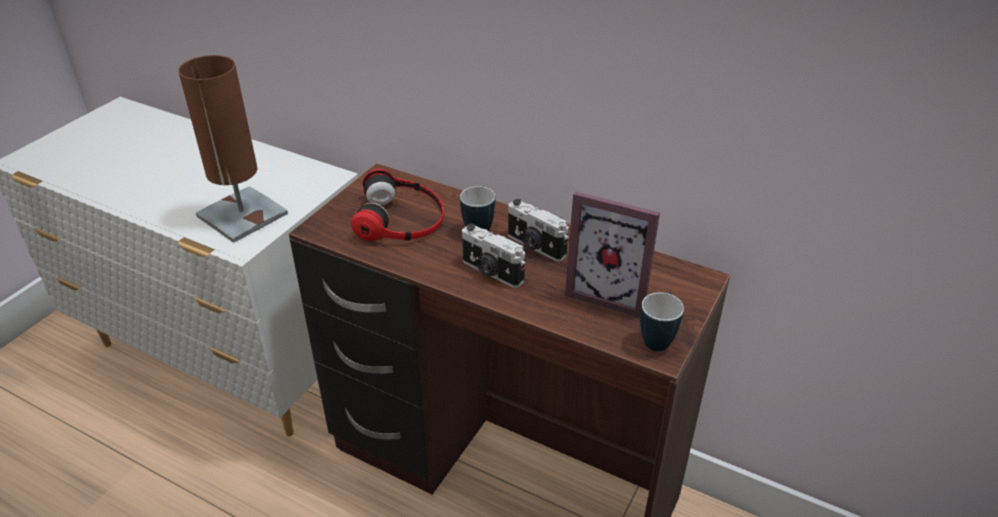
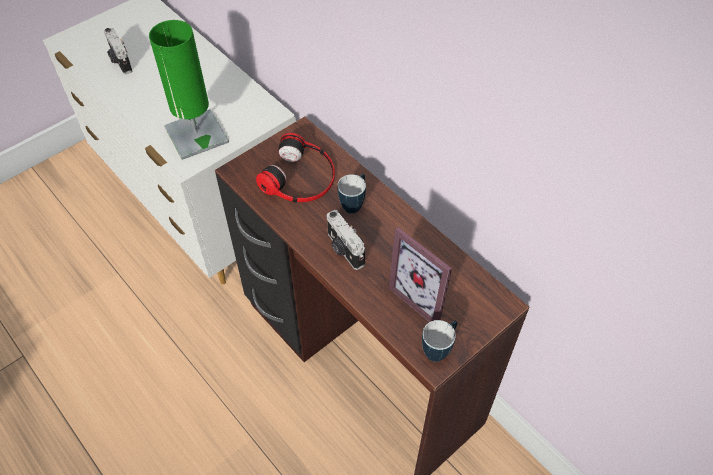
camera: 20 degrees right, 15 degrees up
(242, 215) = (196, 135): brown table lamp -> green table lamp
(535, 246) = (388, 234): camera -> camera (120, 61)

